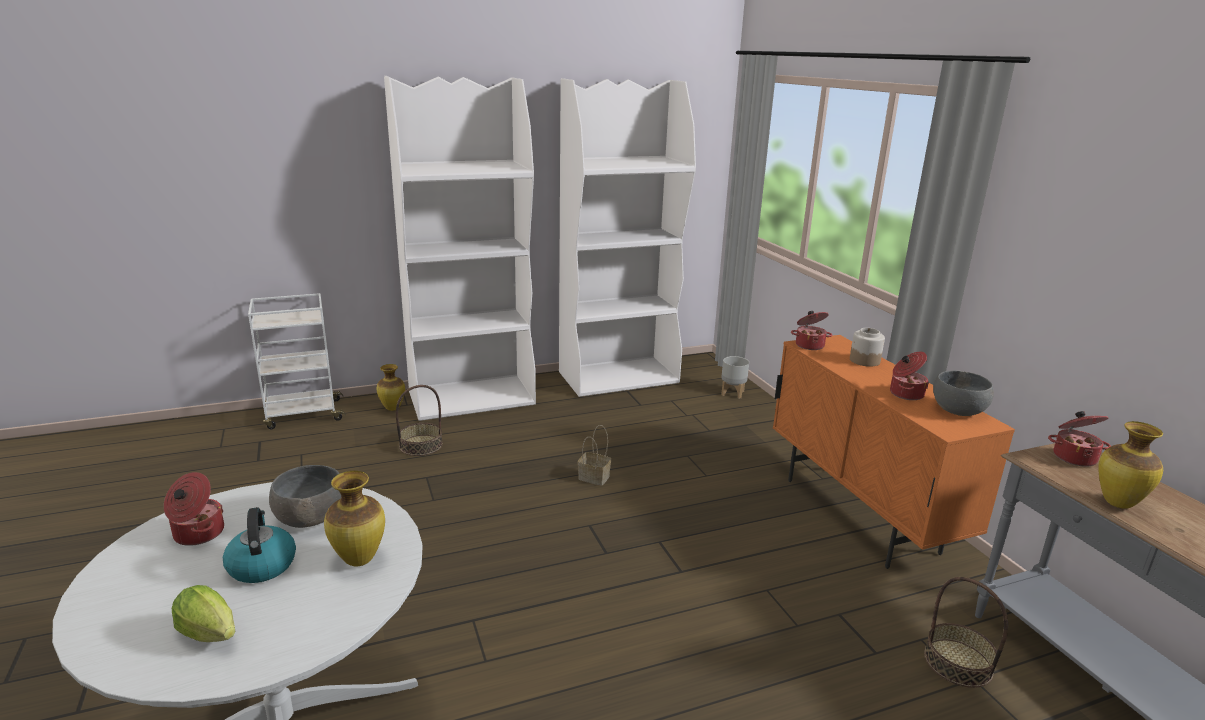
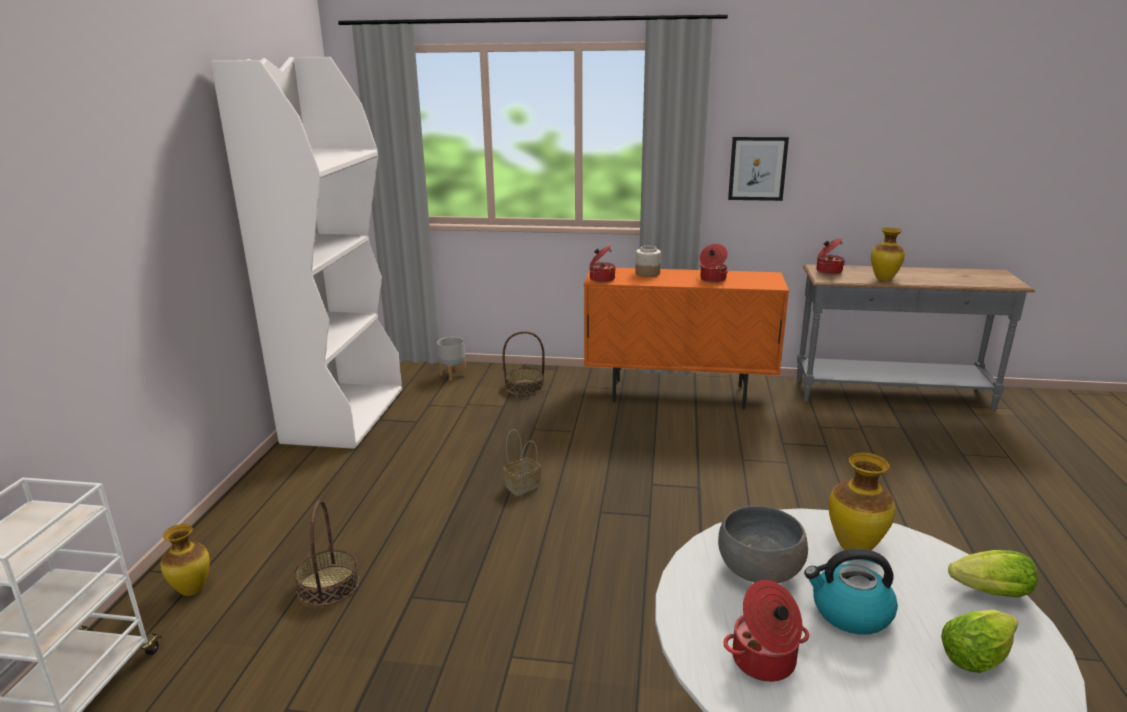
camera: 60 degrees left, 0 degrees up
(307, 640) = (986, 592): none -> lettuce
(472, 398) = (257, 517): white bookcase -> none
(958, 410) = (747, 275): grey bowl -> none
(958, 662) = (844, 424): basket -> basket (524, 387)
(1046, 278) = (757, 168): none -> picture

